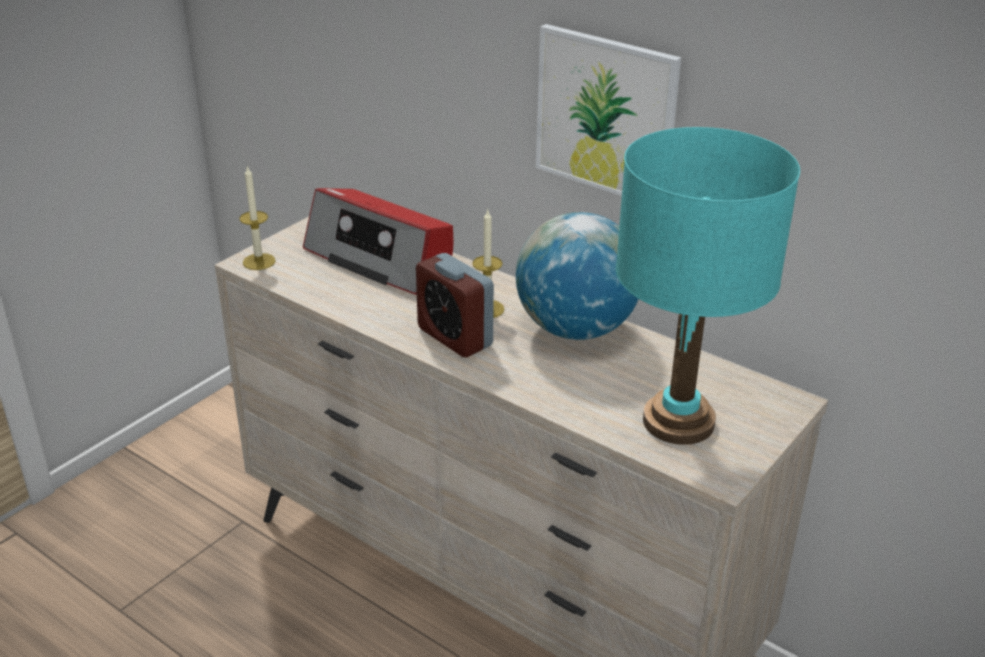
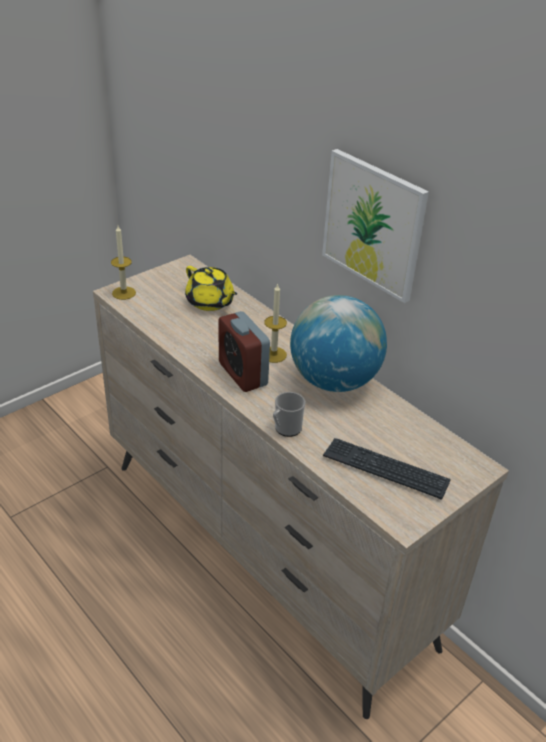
camera: 10 degrees right, 5 degrees up
(380, 258) = (210, 302): radio -> yellow teapot
(534, 393) = (285, 429): none -> mug
(678, 421) = (385, 469): turquoise table lamp -> keyboard

